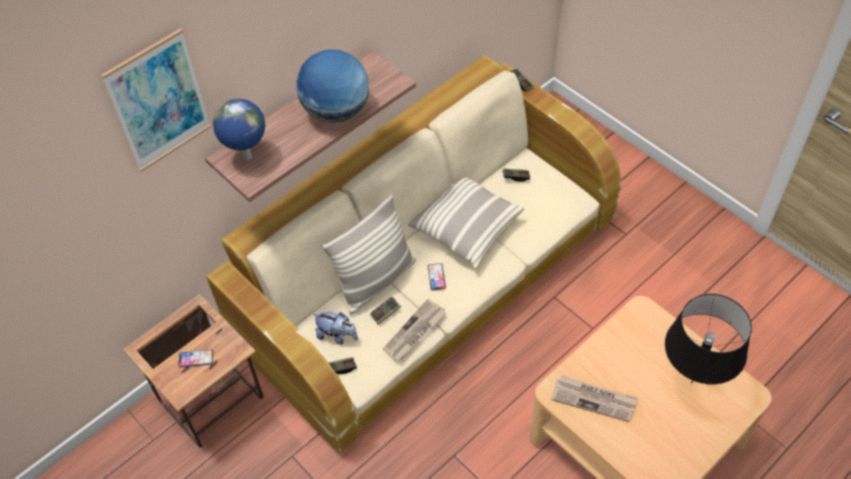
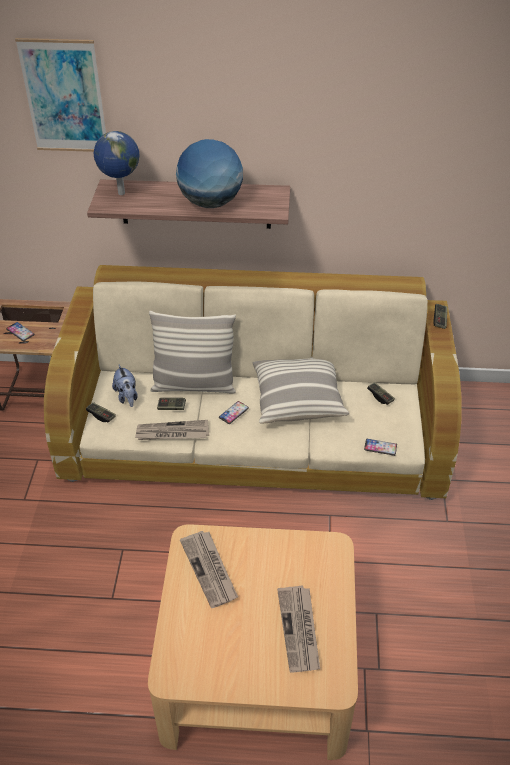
camera: 45 degrees right, 10 degrees down
(564, 216) = (380, 447): none -> phone
(691, 382) = (299, 630): black table lamp -> newspaper

